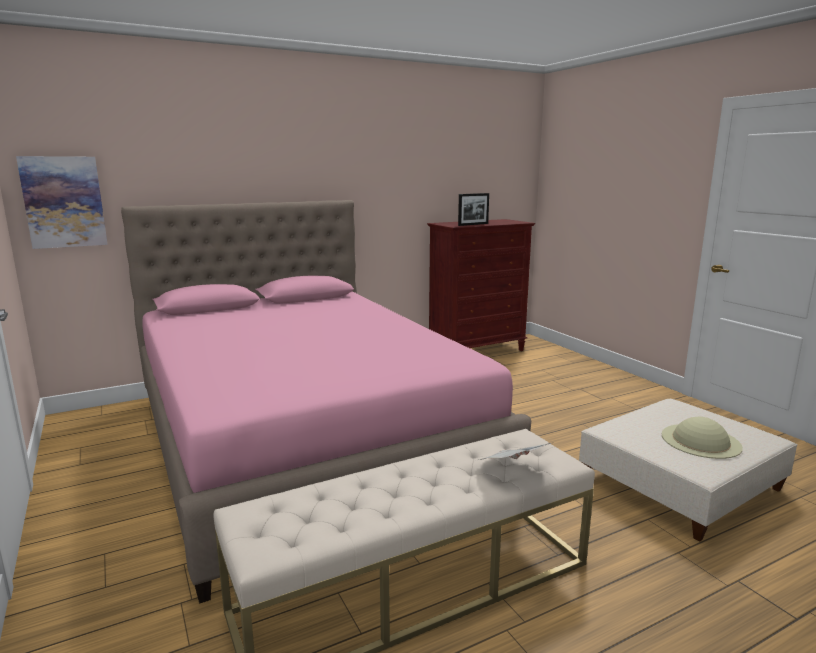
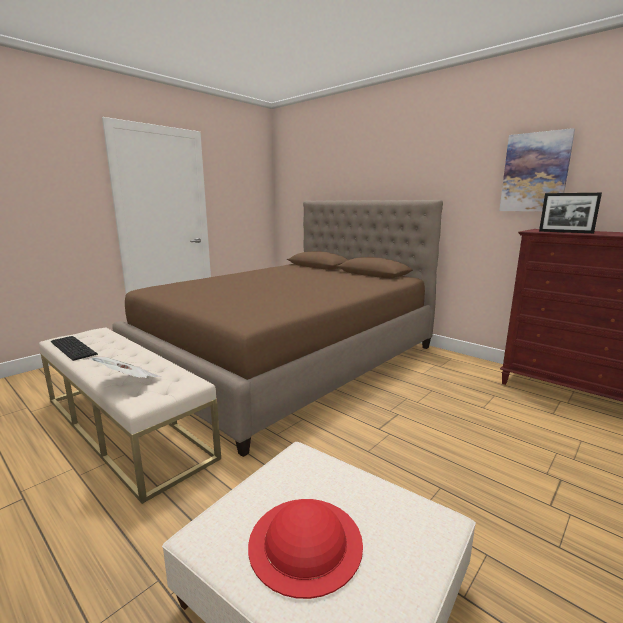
camera: 70 degrees right, 0 degrees up
(64, 202) = (291, 198): picture -> picture (535, 172)
(304, 440) = (289, 360): pink bed -> brown bed
(338, 524) = (74, 347): none -> keyboard
(700, 440) = (305, 542): beige hat -> red hat

